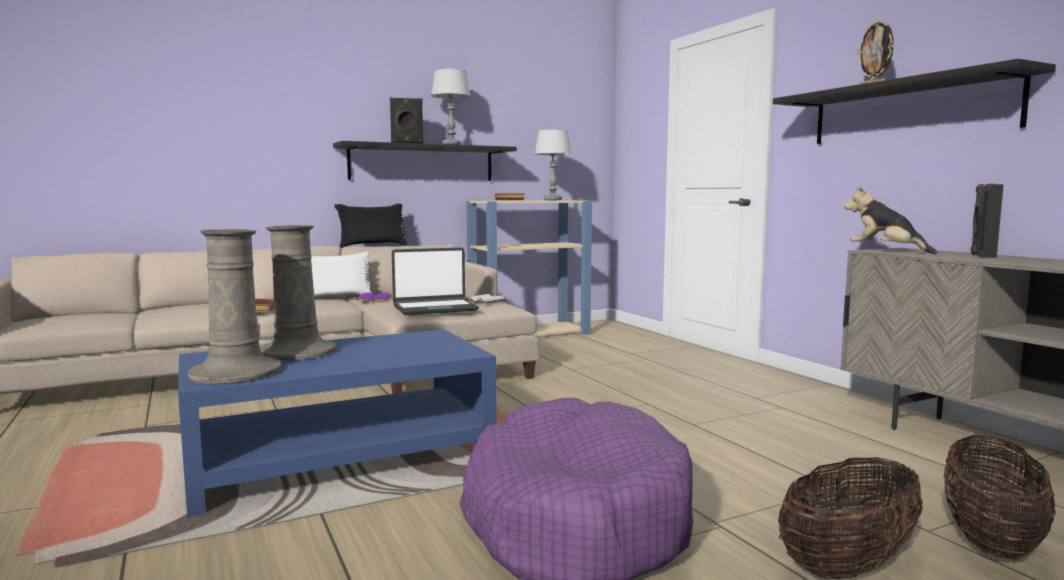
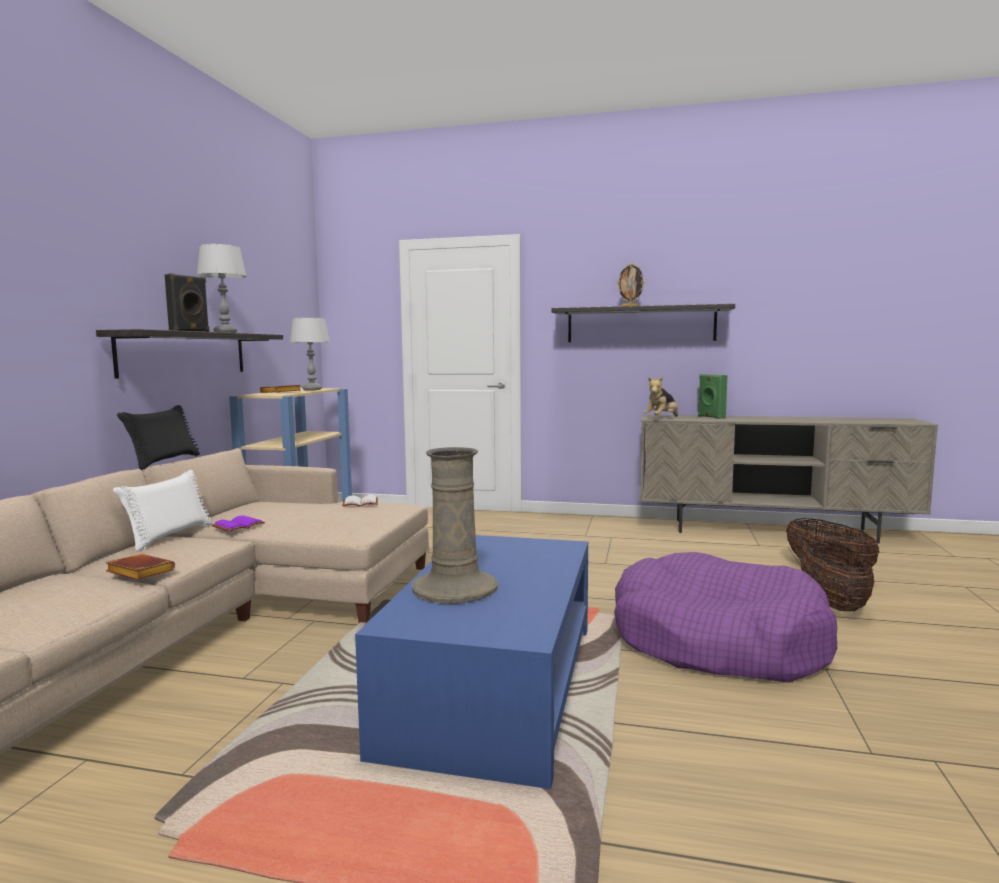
camera: 50 degrees left, 0 degrees up
(234, 372) = (503, 621): beige vase -> none
(435, 308) = (353, 519): laptop -> none
(885, 251) = (662, 418): plush toy -> plush toy turned 45 degrees counterclockwise
(981, 256) = (710, 417): black speaker -> green speaker

